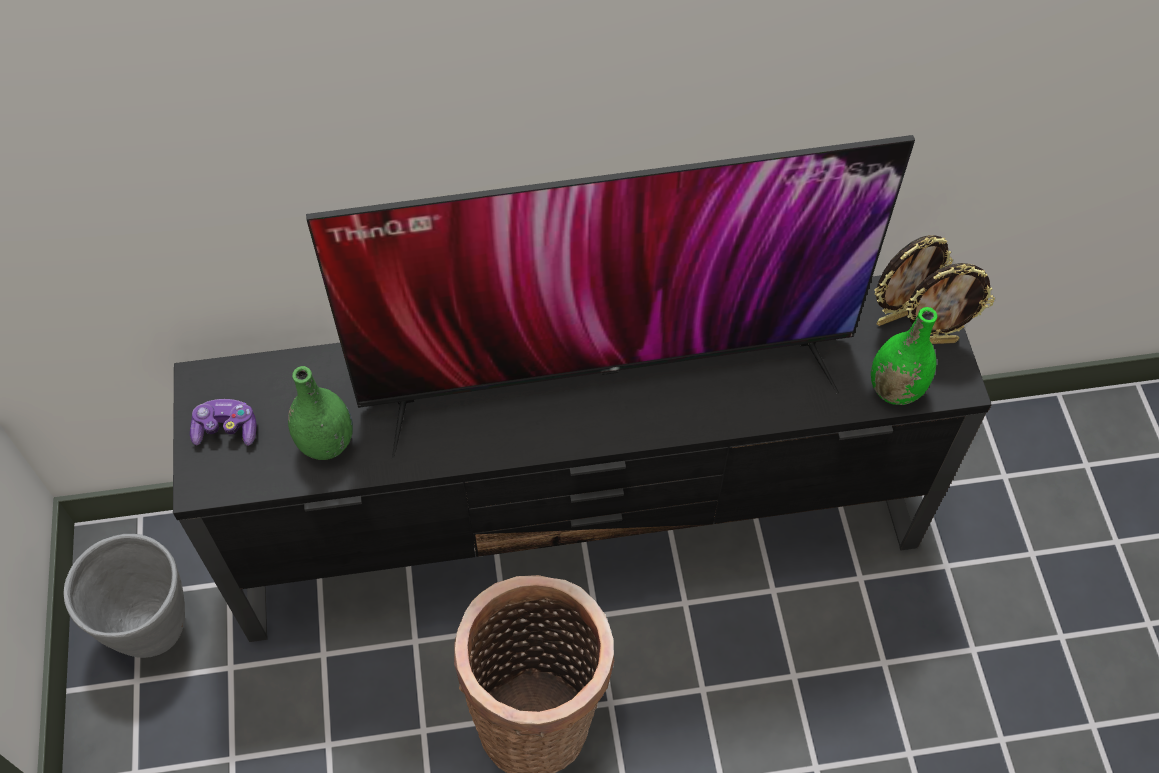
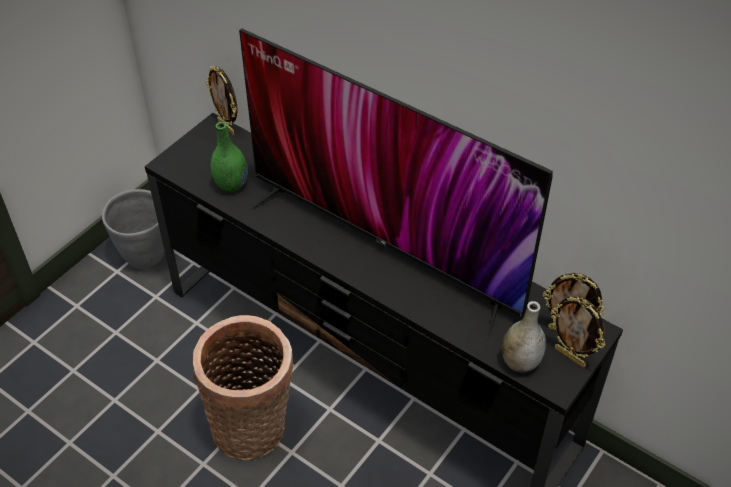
camera: 45 degrees right, 10 degrees down
(221, 369) = (227, 127): none -> picture frame
(226, 429) = (201, 151): game controller -> none
(895, 389) = (520, 362): green vase -> grey vase

